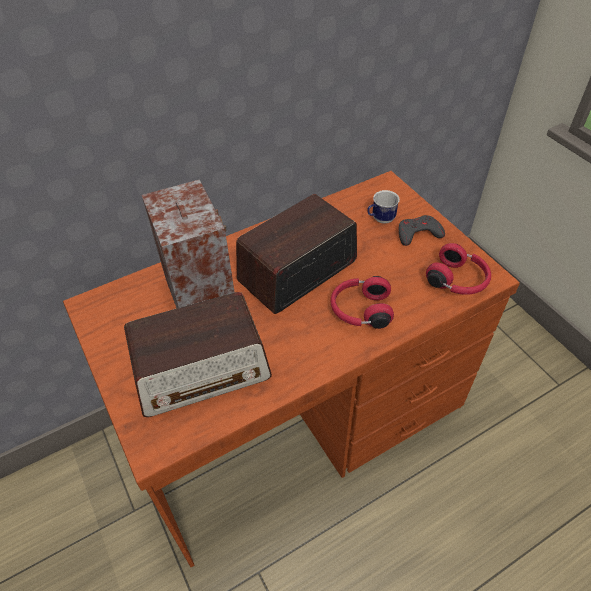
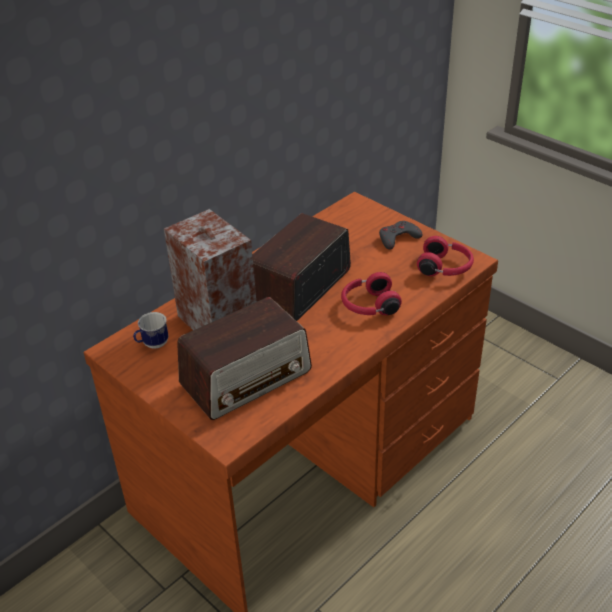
camera: 15 degrees left, 10 degrees down
(380, 219) = (359, 233): mug -> mug (152, 345)

